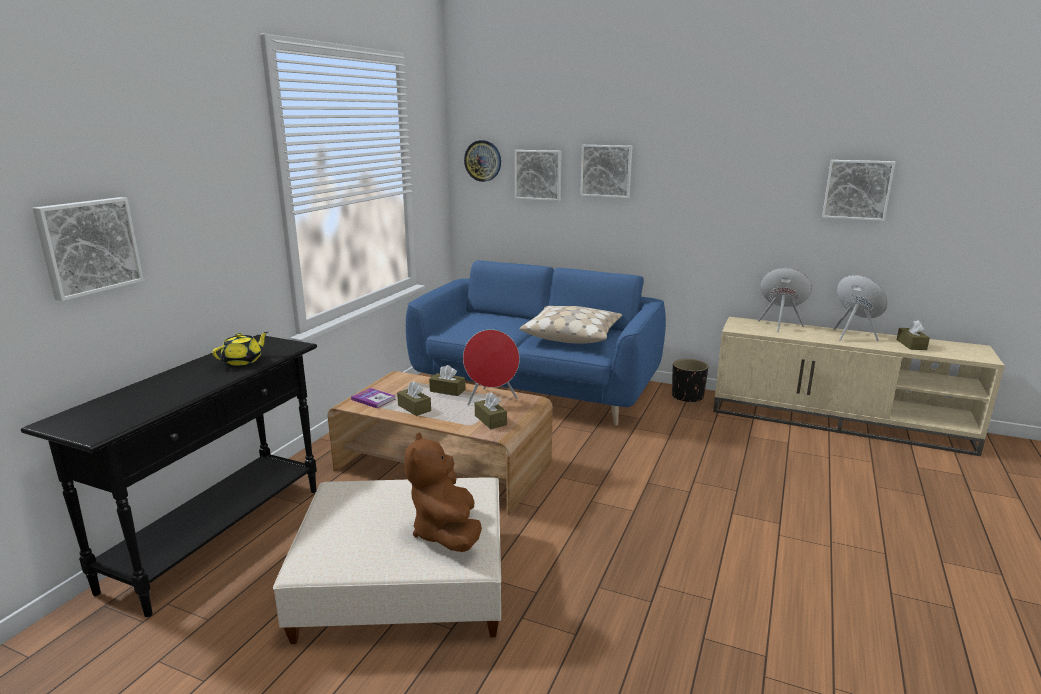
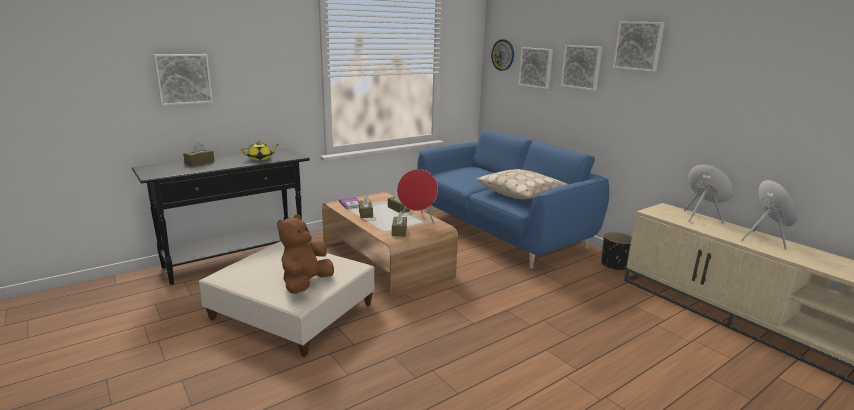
camera: 30 degrees right, 0 degrees up
(857, 189) = (792, 97): picture -> picture (639, 46)
(911, 344) = (820, 260): brown tissue box -> brown tissue box (199, 162)

